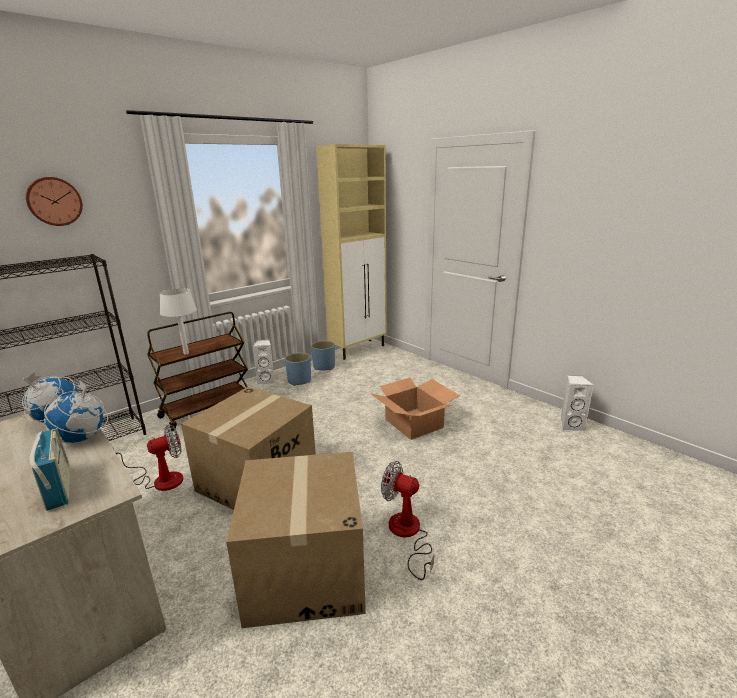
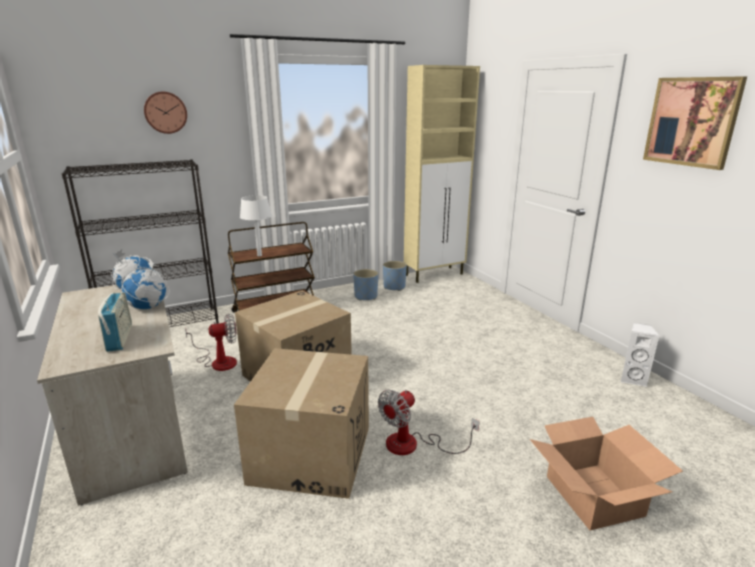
camera: 15 degrees right, 0 degrees up
(267, 381) = (336, 293): white speaker -> none
(407, 534) = (413, 445): fan -> fan turned 90 degrees counterclockwise
(414, 423) = (462, 350): cardboard box -> cardboard box (594, 495)
(603, 190) = (691, 122): none -> picture

